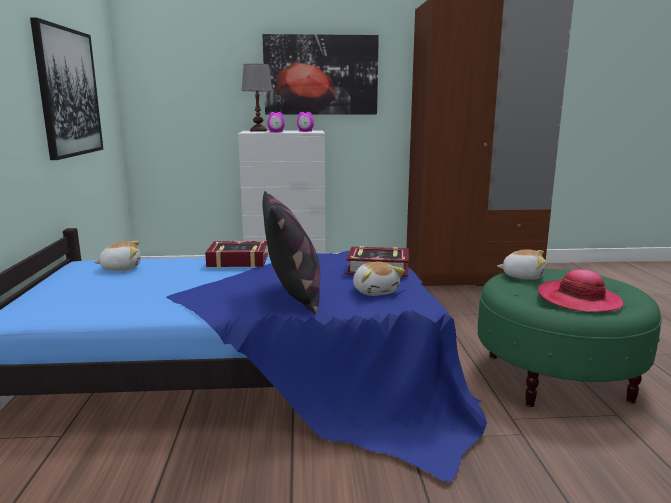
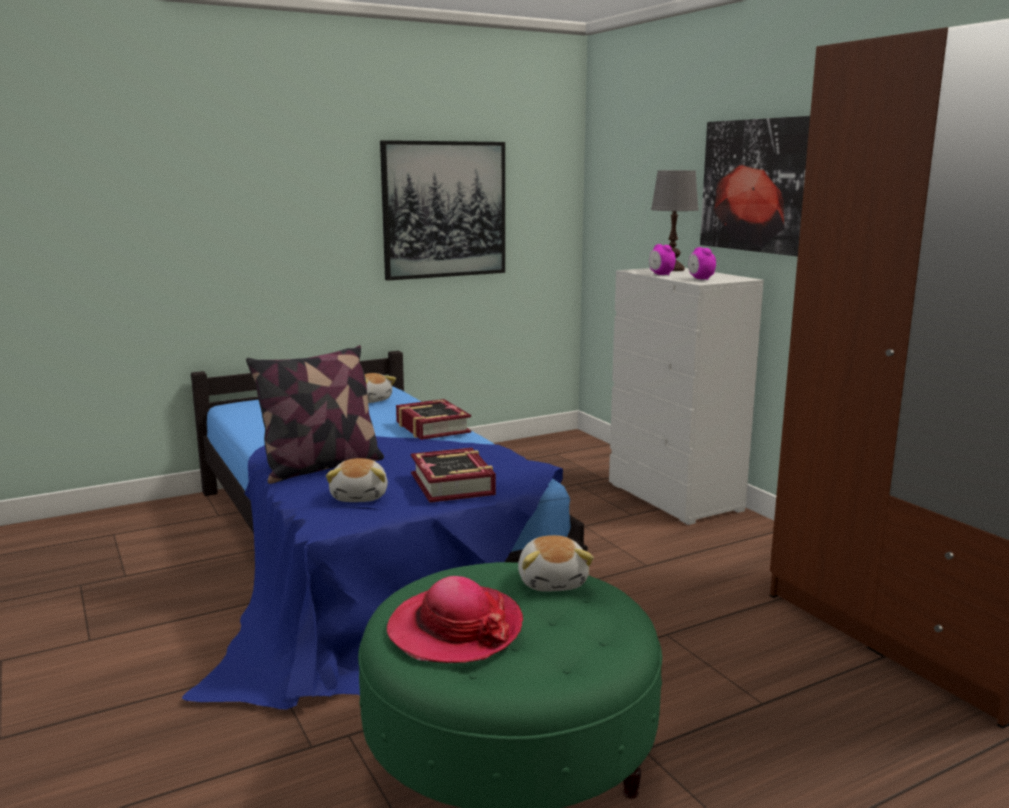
camera: 65 degrees right, 0 degrees up
(375, 291) = (360, 496): plush toy -> plush toy turned 45 degrees counterclockwise

